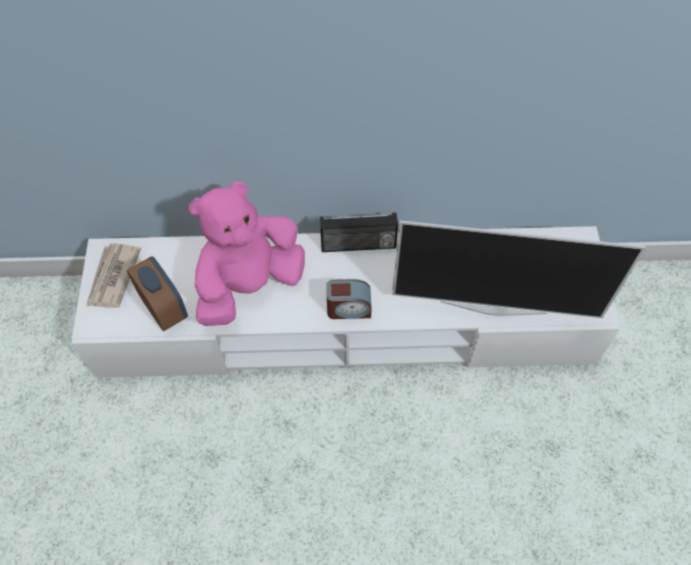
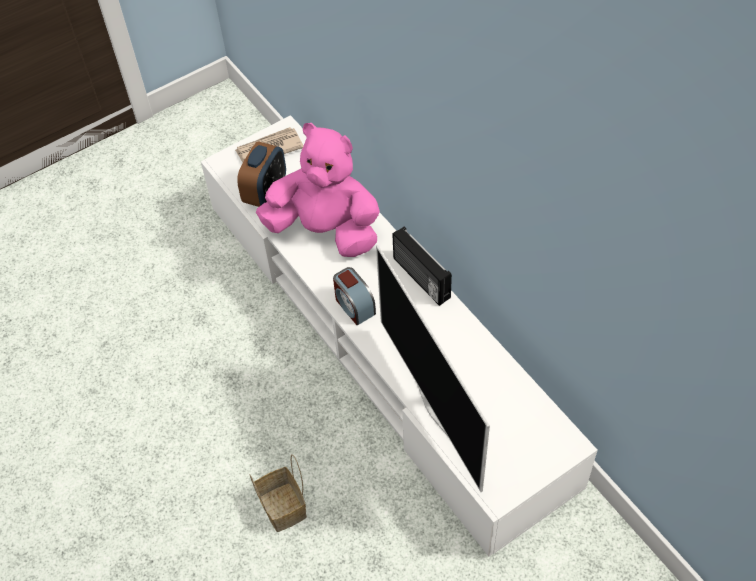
camera: 60 degrees right, 5 degrees down
(461, 492) = (284, 508): none -> basket

